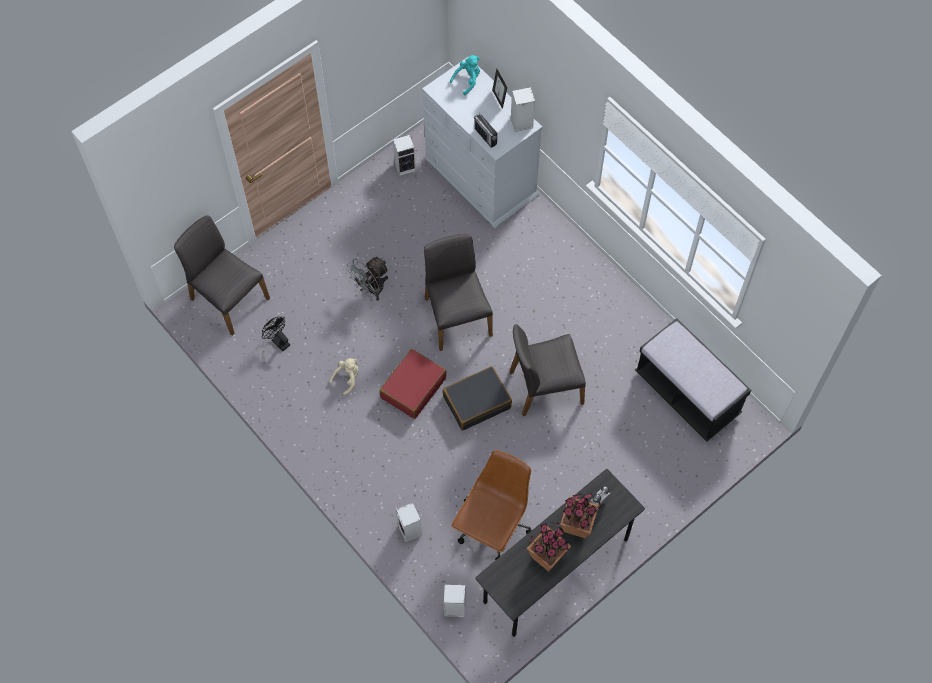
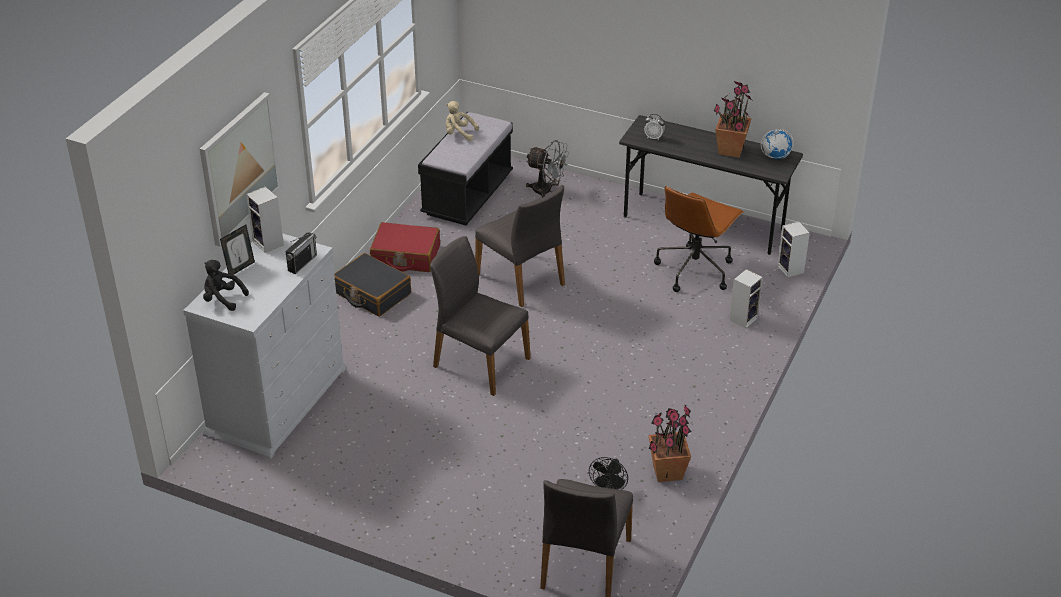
camera: 115 degrees left, 25 degrees down
(347, 378) = (614, 419): beige plush toy -> beige plush toy (459, 134)
(371, 289) = (488, 440): grey fan -> grey fan (547, 191)
(405, 166) = (292, 471): speaker -> none
(413, 387) = (589, 367): red suitcase -> red suitcase (405, 256)
(456, 316) = (479, 362): grey chair -> grey chair turned 75 degrees clockwise
(467, 80) = (222, 299): turquoise plush toy -> black plush toy
(477, 402) = (572, 318): black suitcase -> black suitcase (372, 293)
(493, 527) = (694, 269): brown office chair -> brown office chair turned 60 degrees counterclockwise
(518, 591) = (775, 157): none -> globe
(538, 74) = (239, 168): none -> picture
(577, 525) = (687, 142): potted plant -> potted plant (667, 472)

